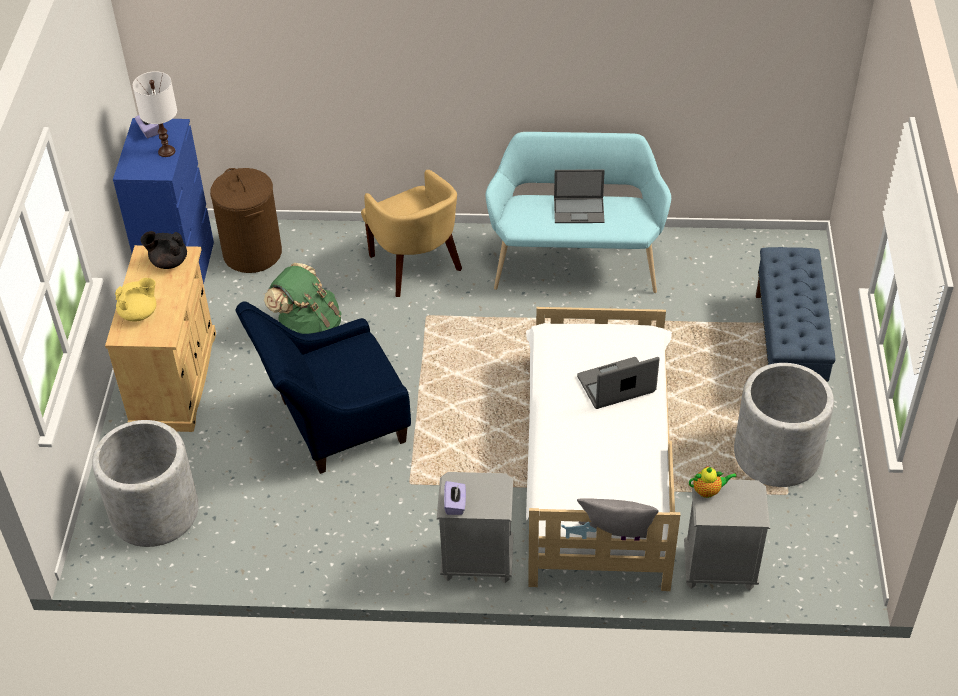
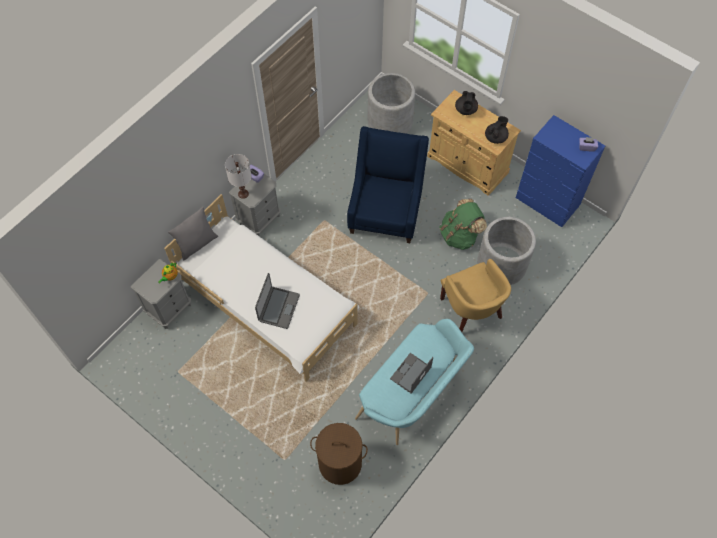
camera: 125 degrees right, 15 degrees up
(139, 313) = (465, 110): yellow teapot -> black teapot
(166, 151) = (561, 146): white table lamp -> white table lamp (243, 193)
(253, 253) = (540, 241): brown laundry basket -> brown laundry basket (340, 463)
(415, 266) = (471, 311): yellow armchair -> yellow armchair turned 120 degrees counterclockwise
(777, 454) = (202, 387): grey planter -> grey planter (501, 264)
(788, 347) = (260, 455): blue bench -> none

